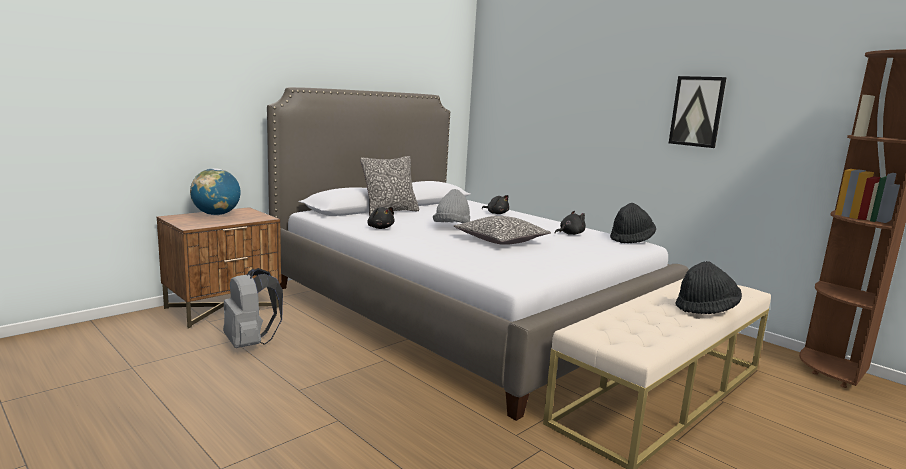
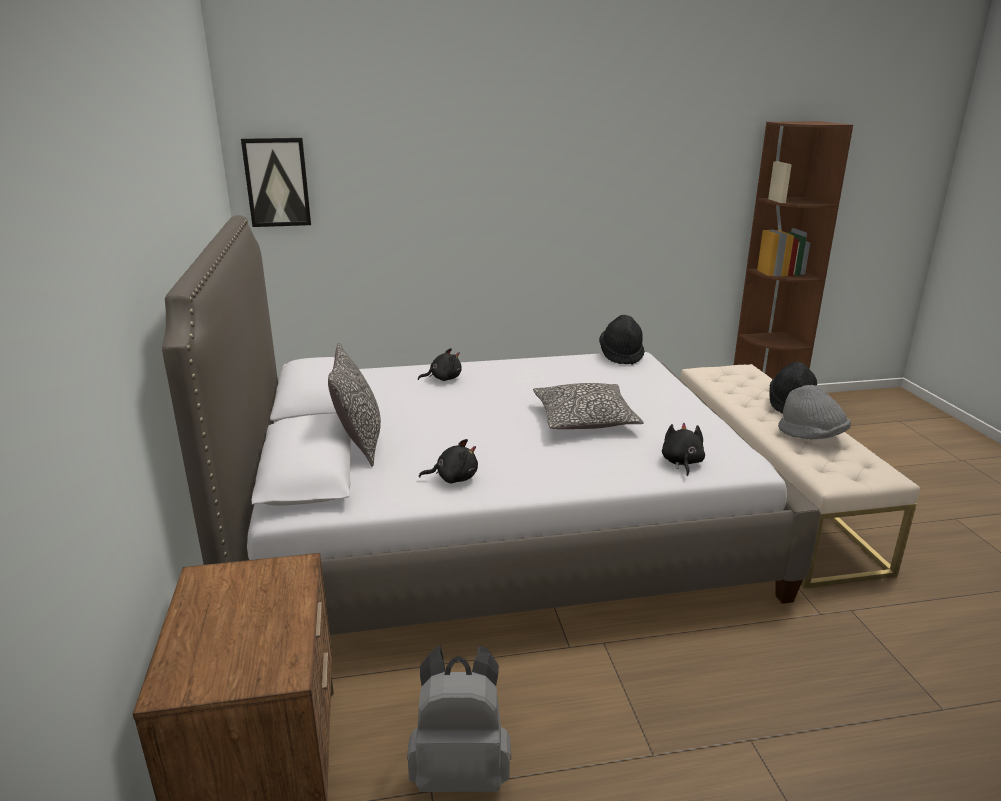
camera: 55 degrees left, 10 degrees up
(216, 214) = (209, 620): globe -> none
(451, 227) = (497, 428): grey hat -> grey hat (811, 436)
(570, 234) = (576, 374): black plush toy -> black plush toy (681, 462)
(697, 111) = (609, 188): picture -> picture (277, 182)

